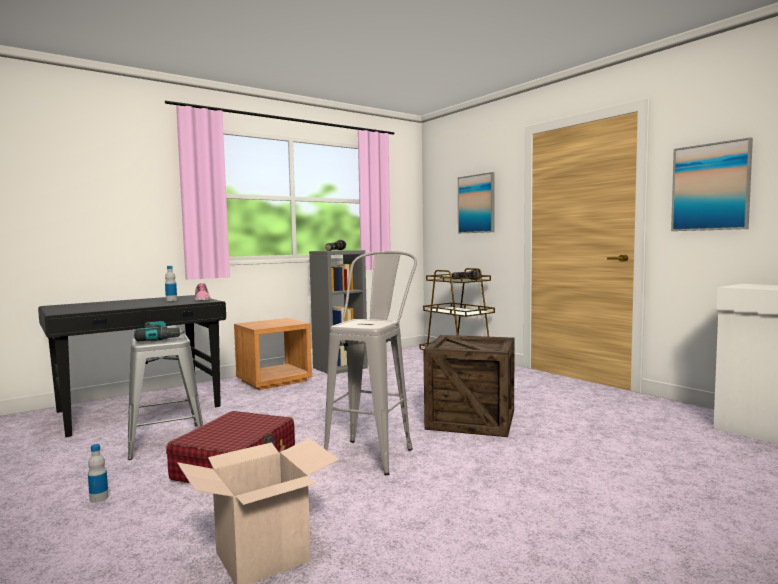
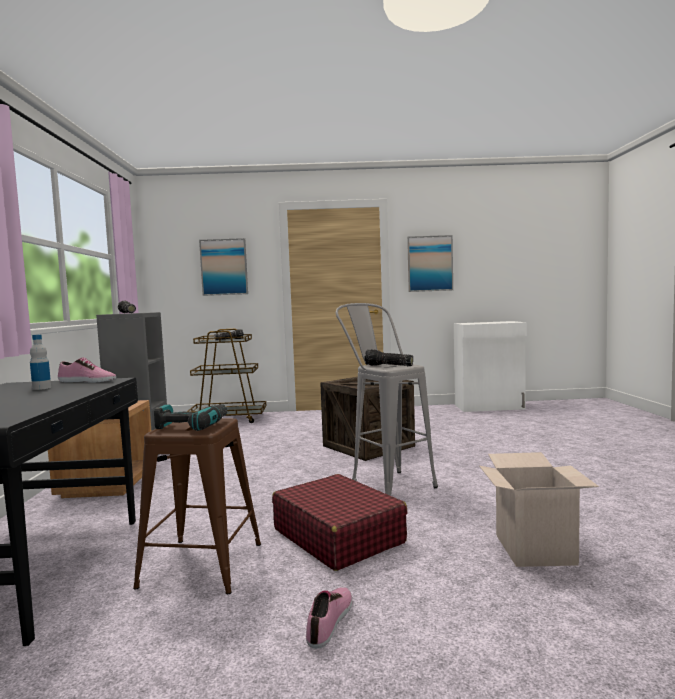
camera: 55 degrees left, 0 degrees up
(99, 498) = (330, 621): bottle -> shoe
(166, 441) = (202, 565): grey stool -> brown stool
(361, 323) = (388, 366): none -> flashlight

